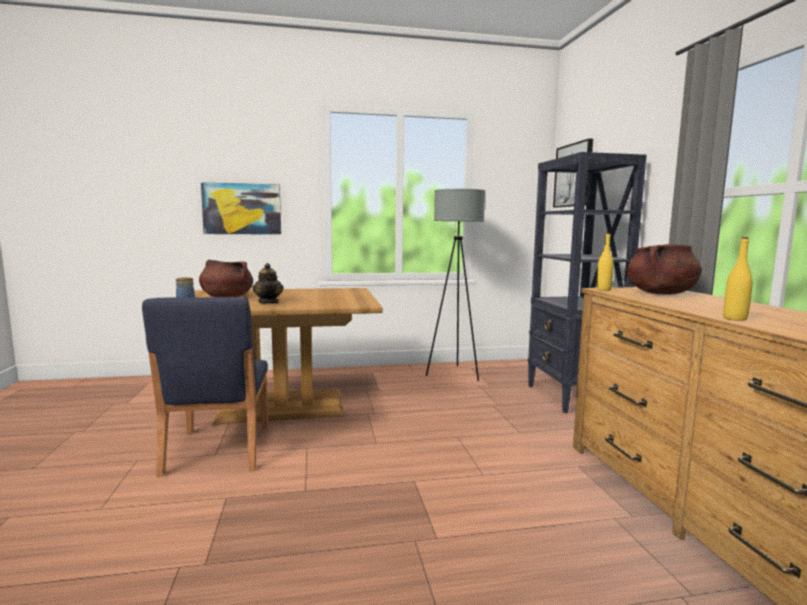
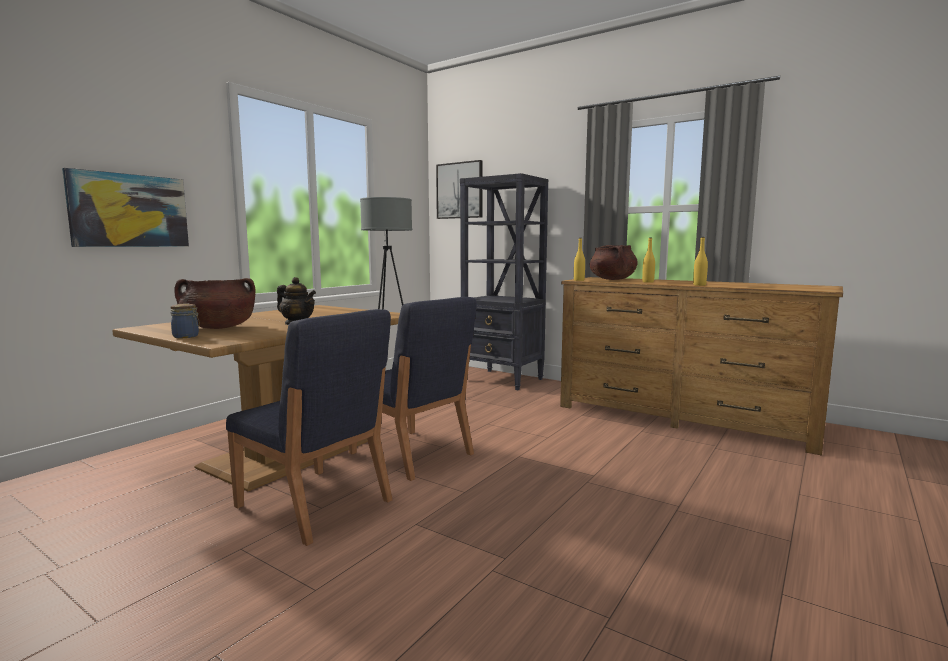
camera: 45 degrees left, 0 degrees up
(343, 440) = (412, 454): none -> blue chair
(684, 303) = (648, 282): none -> yellow bottle

